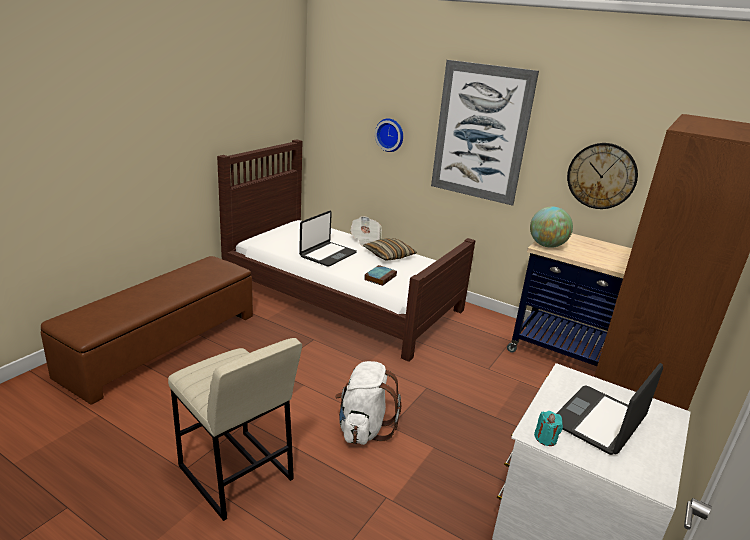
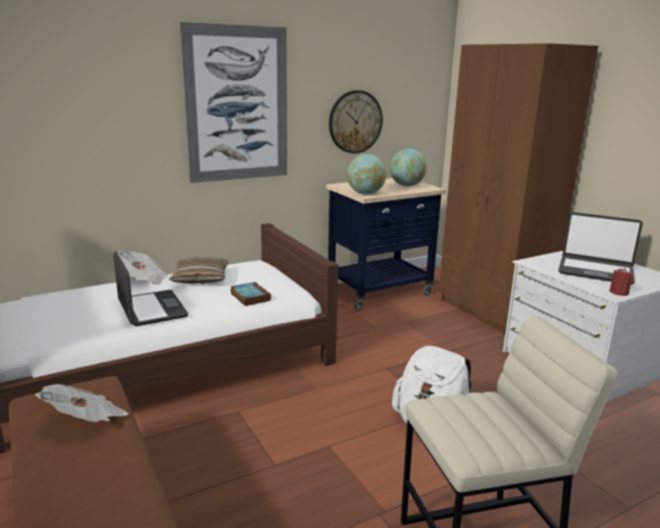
camera: 60 degrees left, 5 degrees down
(201, 276) = (86, 421): none -> newspaper
(390, 135) = (115, 132): wall clock -> none
(545, 438) = (619, 292): turquoise candle -> red candle
(599, 421) = (595, 271): laptop -> laptop turned 45 degrees counterclockwise
(615, 258) = (406, 185): none -> globe

